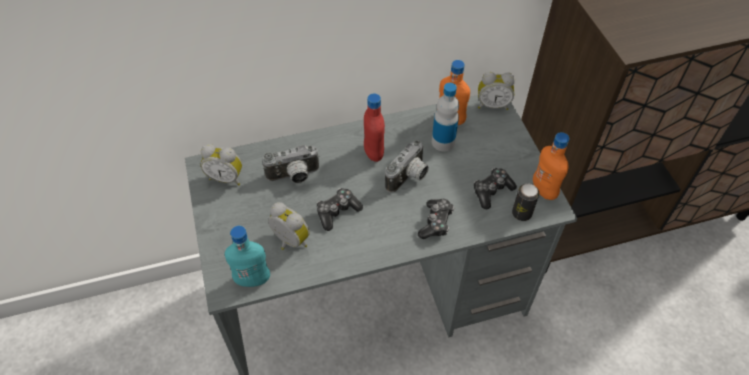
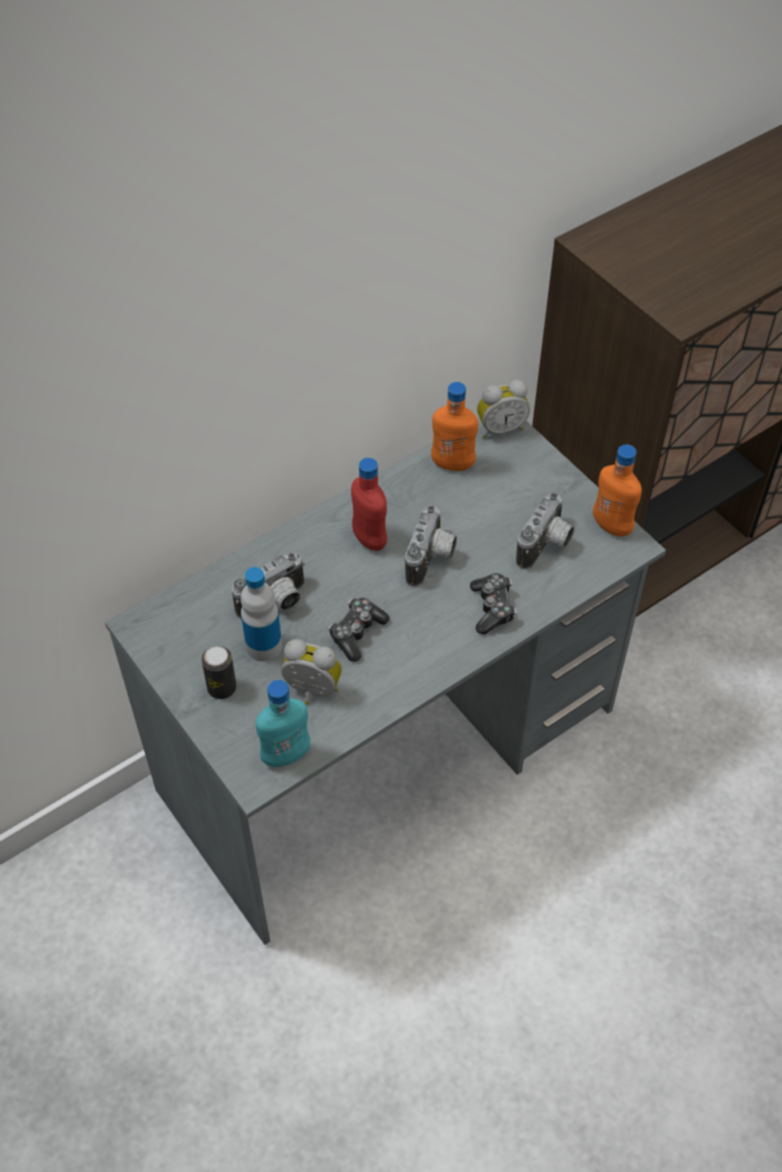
camera: 20 degrees left, 0 degrees up
(226, 177) = (180, 632): alarm clock -> none
(443, 142) = (456, 498): bottle -> bottle (264, 646)
(491, 191) = (546, 546): game controller -> camera
(521, 213) = (595, 564): can -> can (222, 688)

